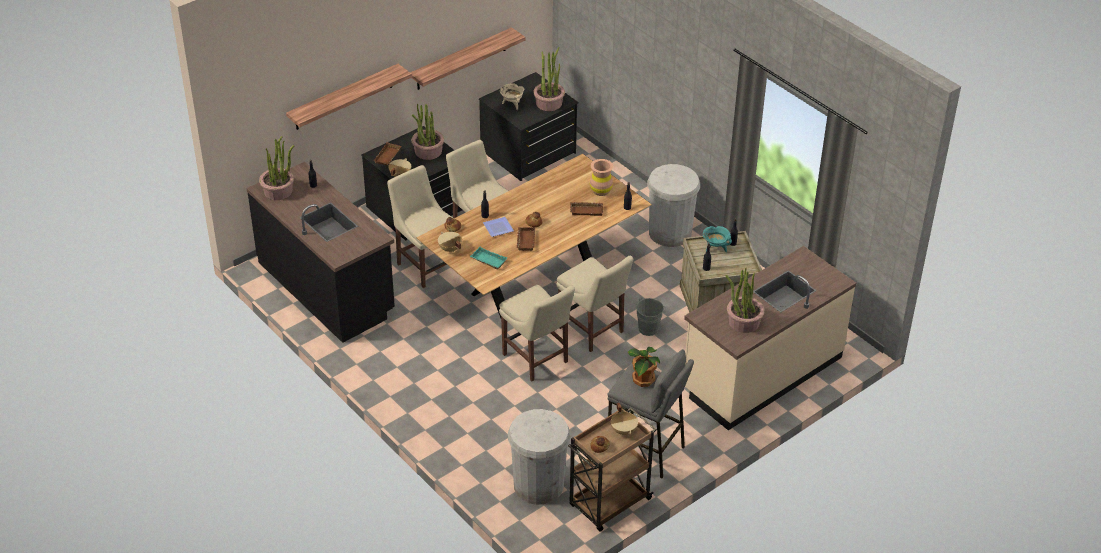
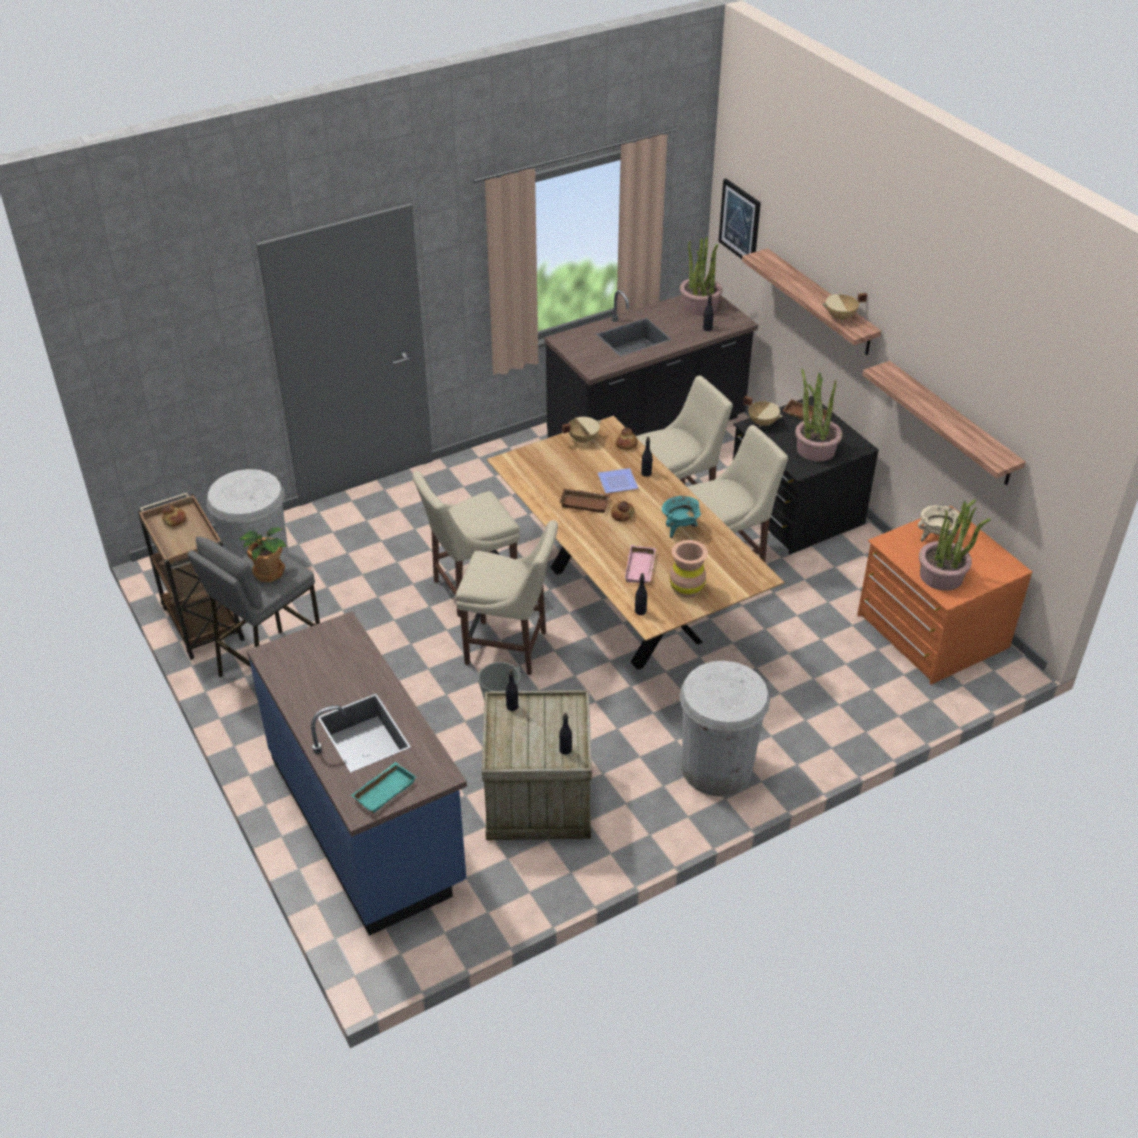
camera: 100 degrees right, 0 degrees up
(253, 122) = (740, 222): none -> picture
(487, 261) = (551, 467): turquoise tray -> turquoise tray (384, 790)
(529, 152) = (930, 631): black dresser -> orange dresser
(587, 210) = (641, 568): brown tray -> pink tray
(593, 331) = (510, 648): beige chair -> beige chair turned 135 degrees counterclockwise
(624, 430) = (189, 544): beige cooking pot -> beige cooking pot (840, 317)
(715, 248) = (557, 726): turquoise cooking pot -> turquoise cooking pot (680, 529)
(743, 322) = (313, 670): potted plant -> none
(761, 374) = (367, 820): beige counter -> blue counter

